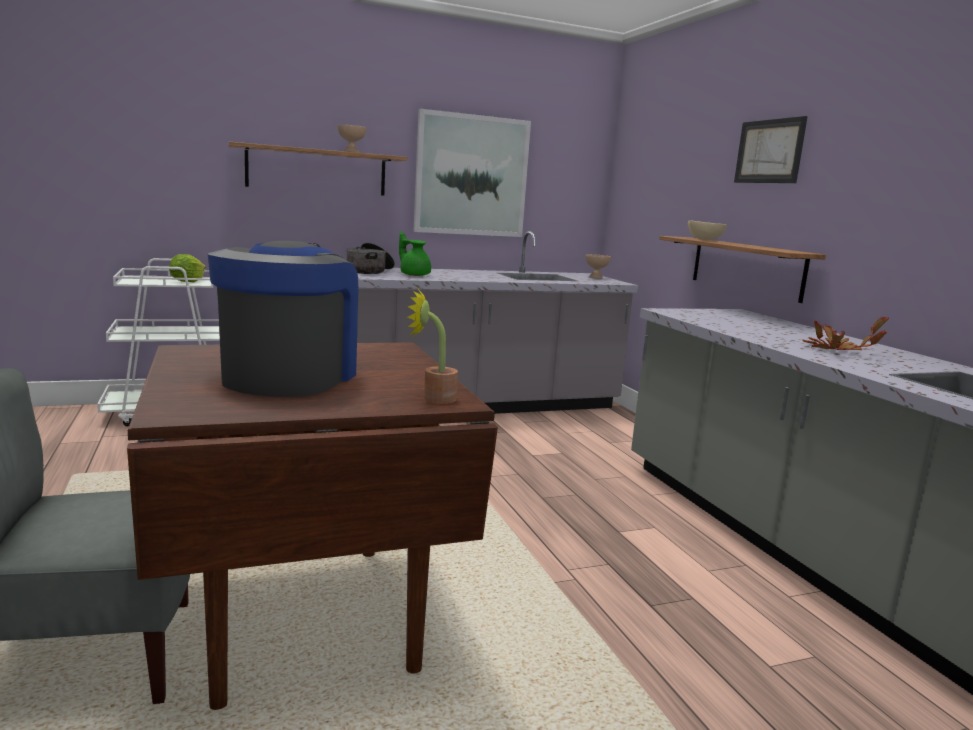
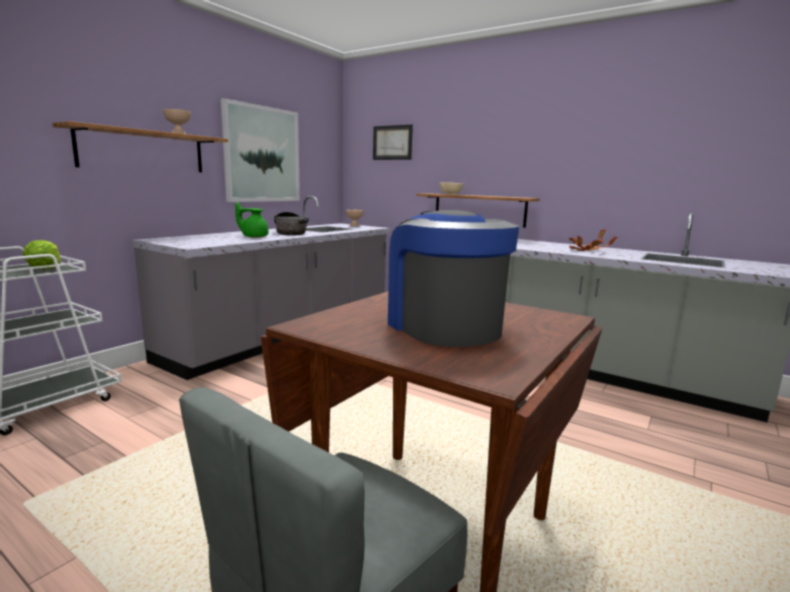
camera: 35 degrees left, 0 degrees up
(370, 271) = (213, 237): cooking pot -> cooking pot (290, 233)
(432, 398) = (551, 318): potted plant -> none
(769, 151) = (488, 137): picture -> picture (392, 142)

